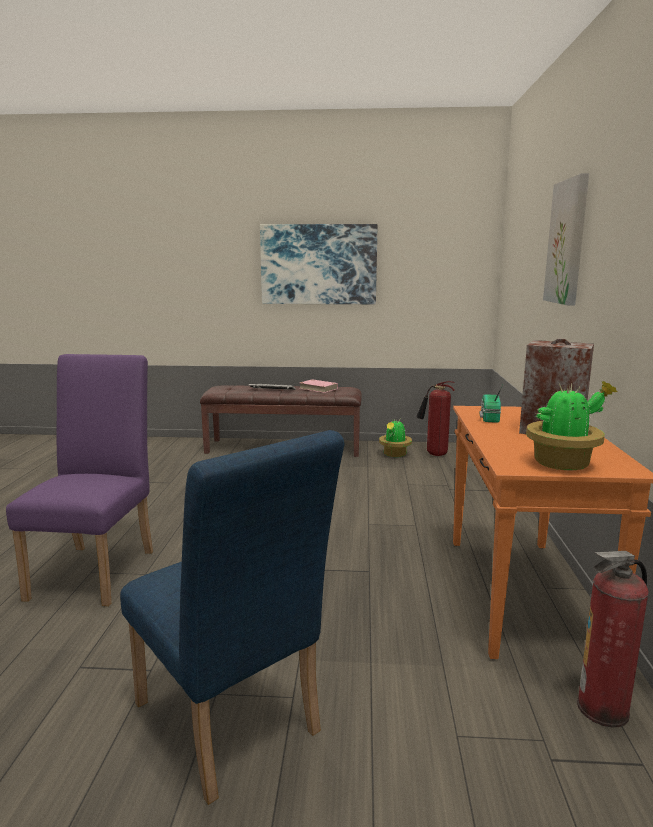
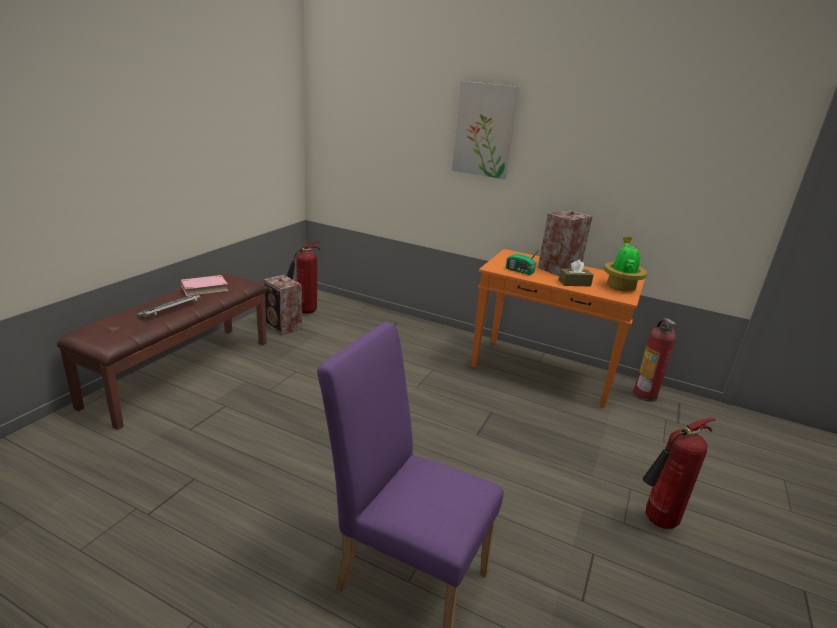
camera: 70 degrees left, 10 degrees up
(232, 727) = (657, 522): blue chair -> fire extinguisher
(318, 264) = (163, 133): picture -> none
(394, 454) = (283, 326): potted plant -> speaker
(508, 440) = (574, 283): none -> brown tissue box

